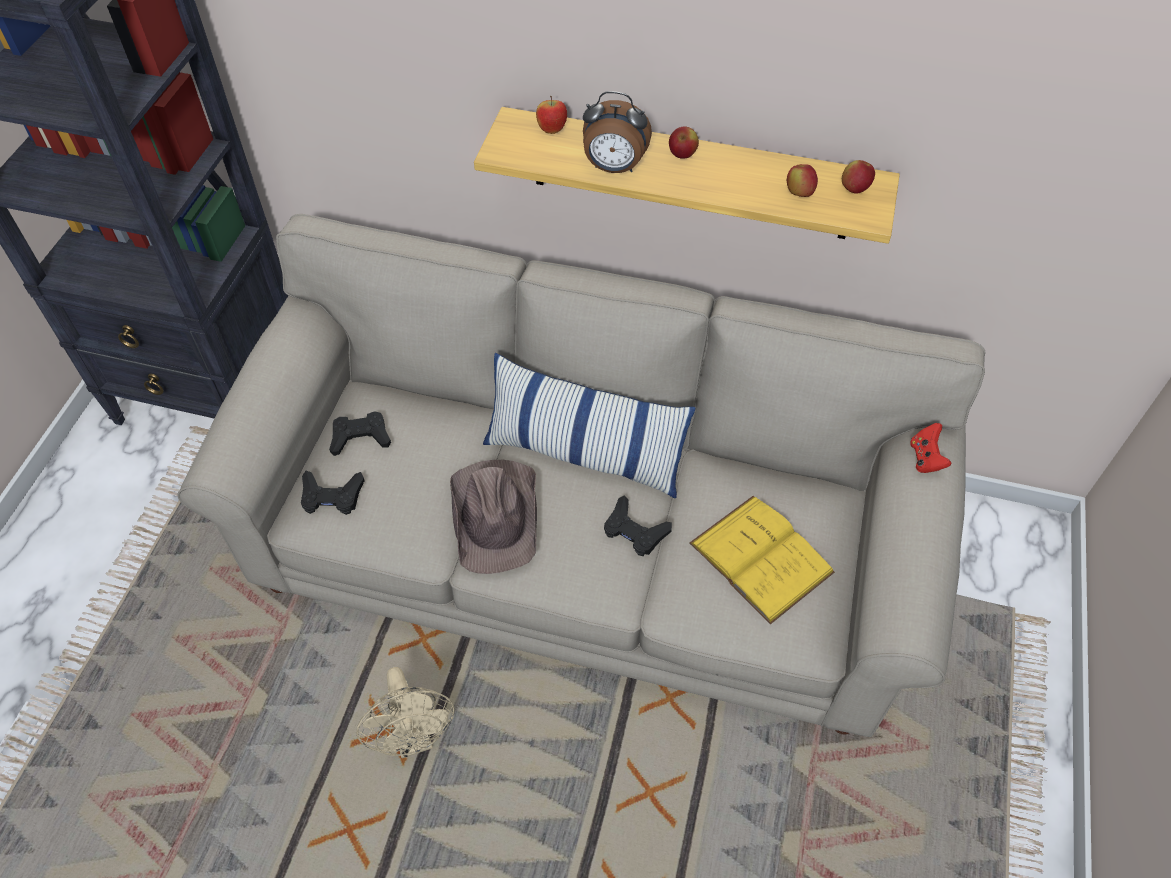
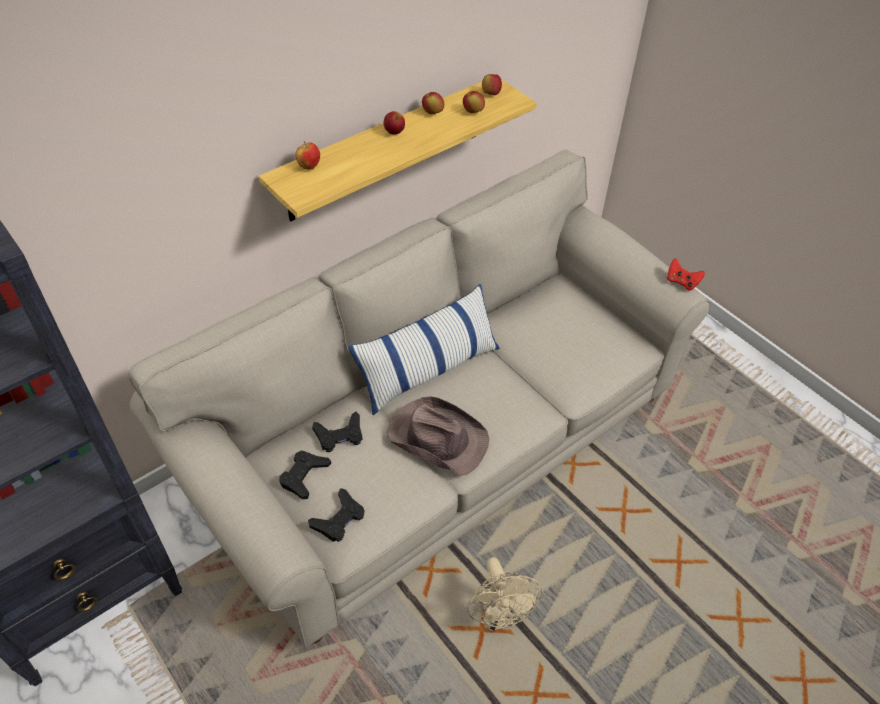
camera: 55 degrees left, 5 degrees down
(414, 738) = (498, 616): beige fan -> beige fan turned 60 degrees clockwise
(614, 168) = (374, 161): alarm clock -> none
(634, 531) = (505, 379): black game controller -> black game controller (339, 435)
(755, 163) = (432, 113): none -> apple
(761, 557) = (572, 336): yellow book -> none
(925, 458) = (591, 224): red game controller -> red game controller (681, 282)

